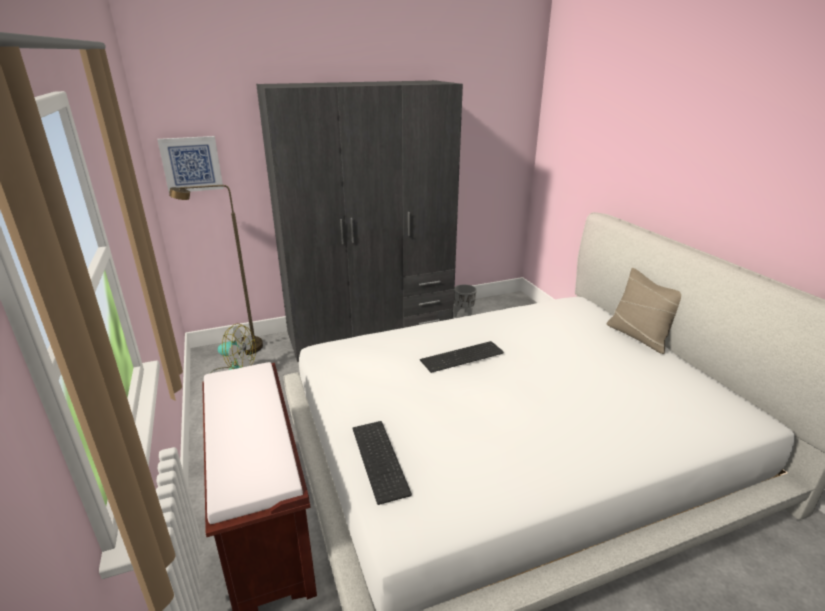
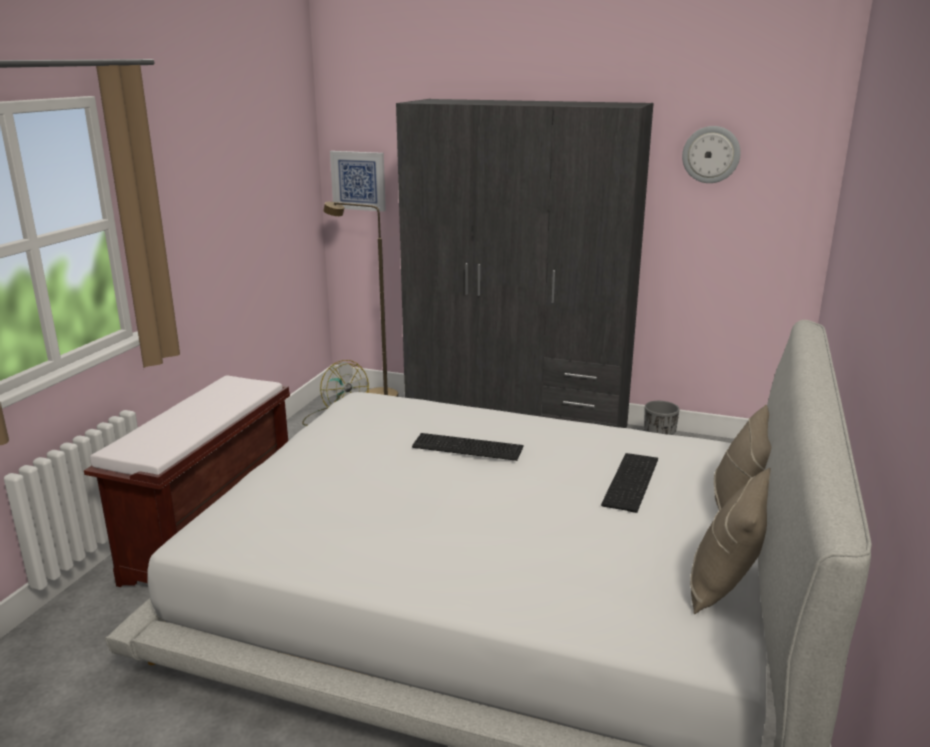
camera: 40 degrees right, 5 degrees down
(382, 460) = (260, 490): keyboard -> keyboard (633, 482)
(470, 115) = (711, 154): none -> wall clock
(699, 379) = (726, 584): none -> beige pillow

